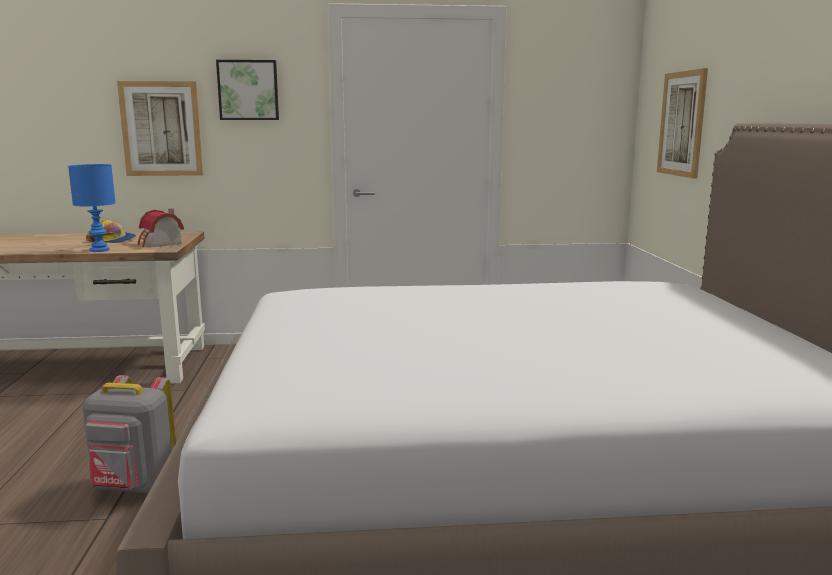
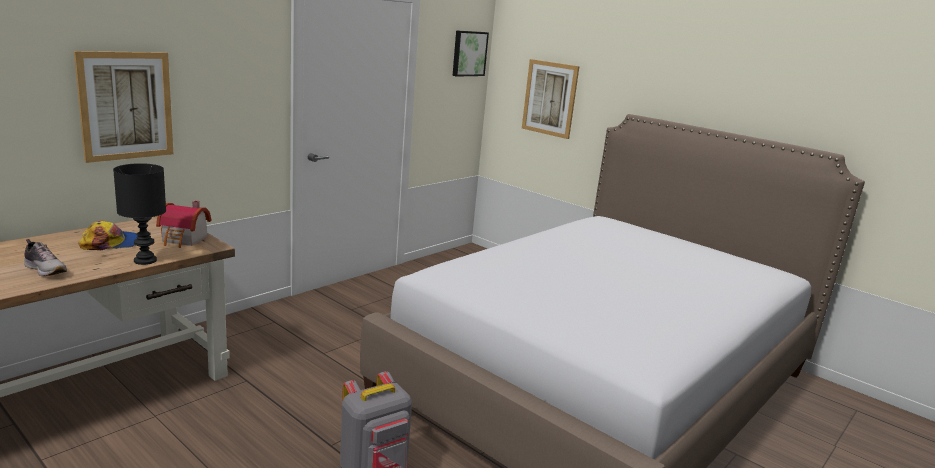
camera: 45 degrees left, 5 degrees up
(37, 247) = (46, 270): none -> shoe
(100, 250) = (146, 260): blue table lamp -> black table lamp
(248, 90) = (219, 62): picture -> picture (468, 53)

